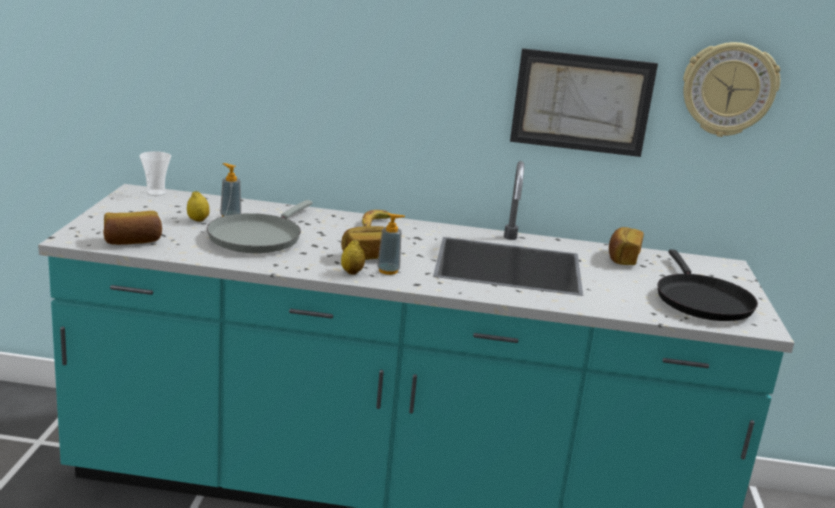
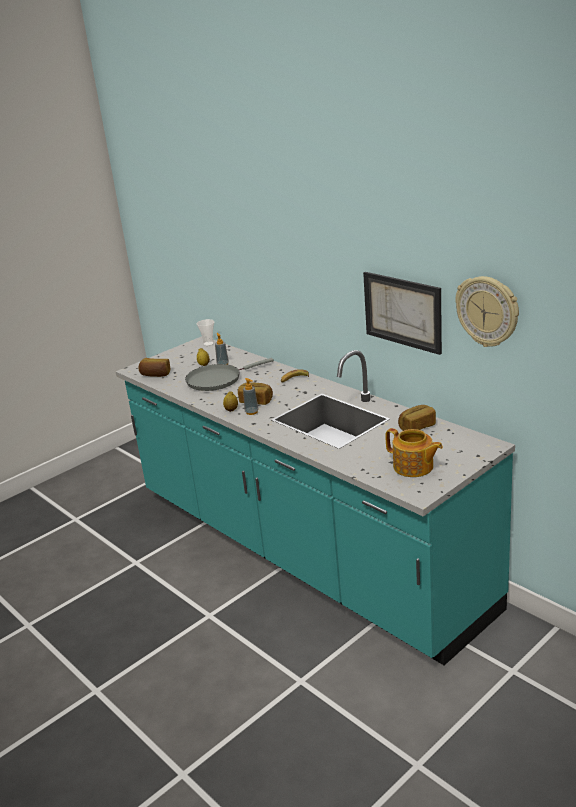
camera: 45 degrees right, 5 degrees up
(701, 300) = (413, 467): black frying pan -> teapot

